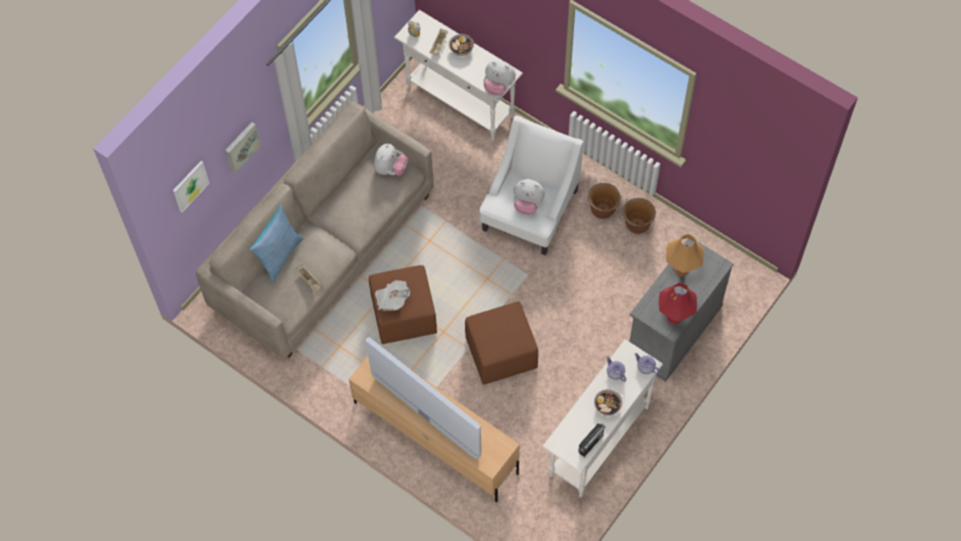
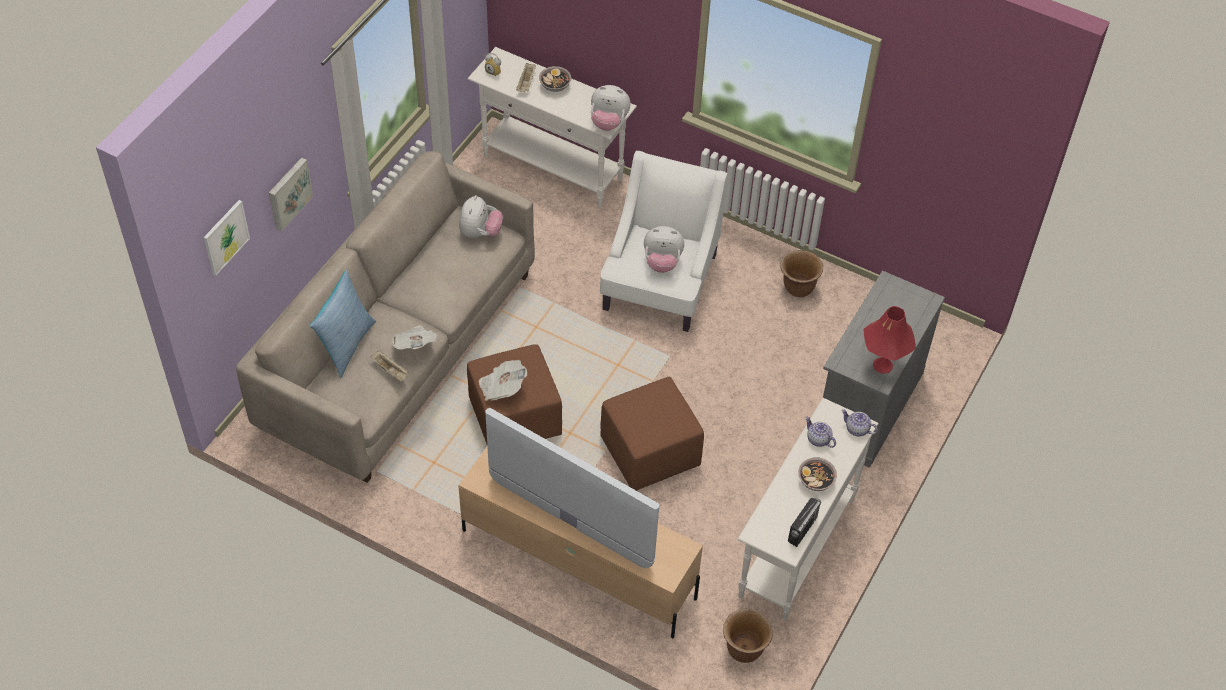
camera: 10 degrees left, 10 degrees down
(330, 261) = (415, 345): none -> newspaper
(602, 210) = (751, 274): brown planter -> brown planter (744, 649)
(681, 270) = (880, 309): orange table lamp -> none

